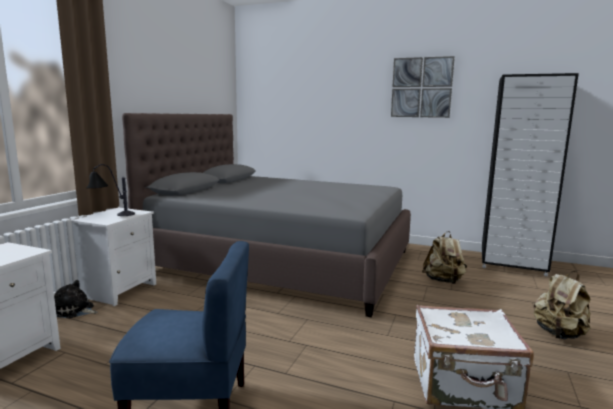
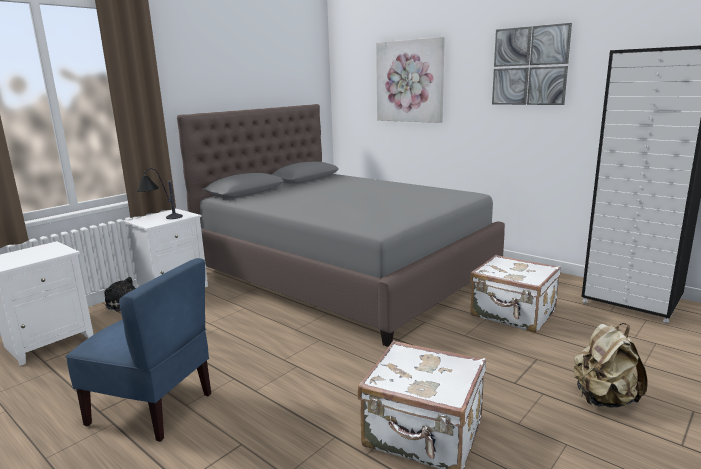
camera: 20 degrees right, 5 degrees up
(316, 97) = (409, 81): none -> picture
(443, 281) = (513, 315): beige backpack -> white suitcase

